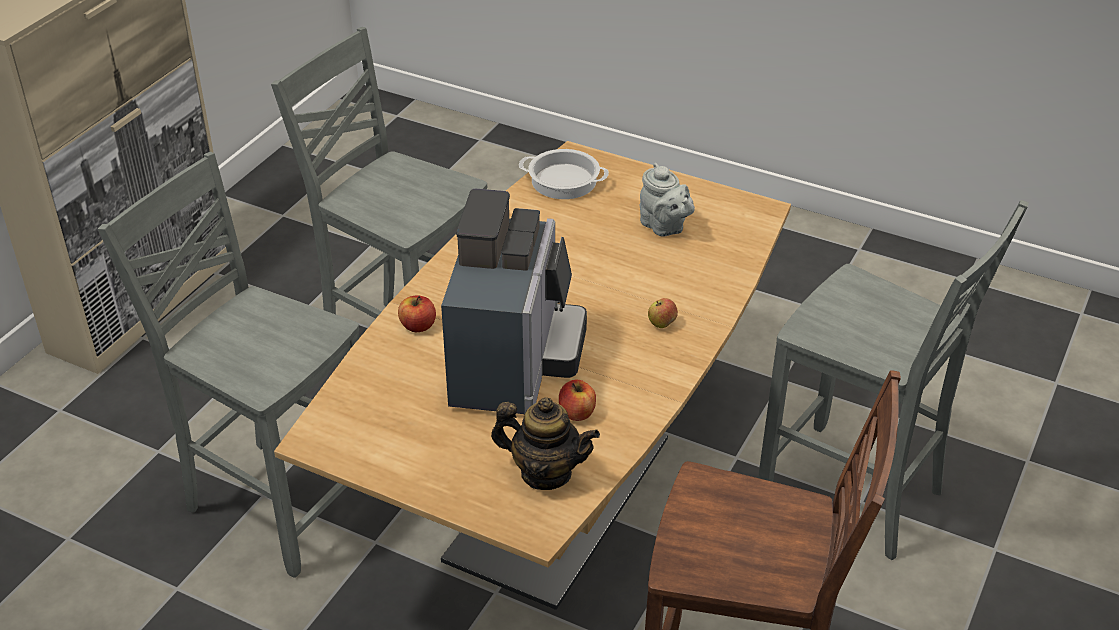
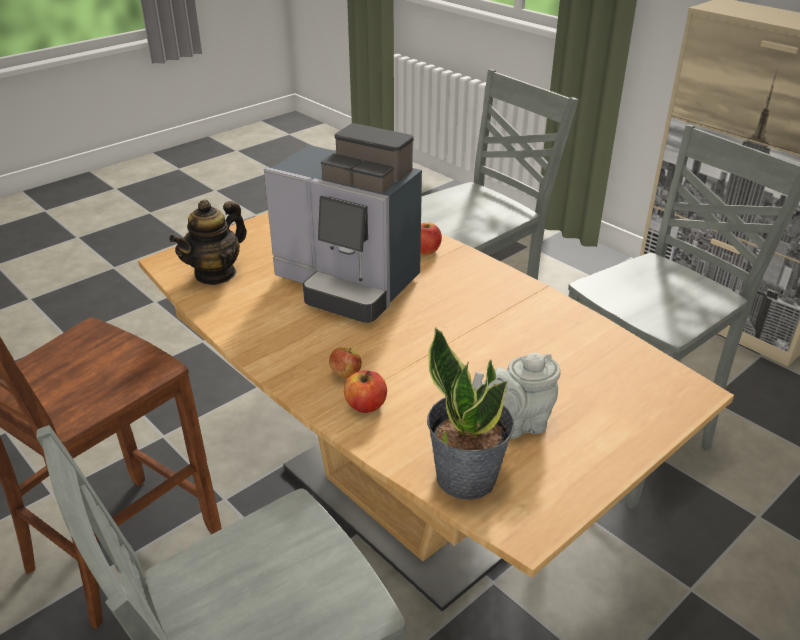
camera: 110 degrees right, 5 degrees down
(564, 180) = (637, 371): cooking pot -> none
(577, 413) = (265, 300): apple -> apple (366, 405)
(734, 239) = (466, 476): none -> potted plant

